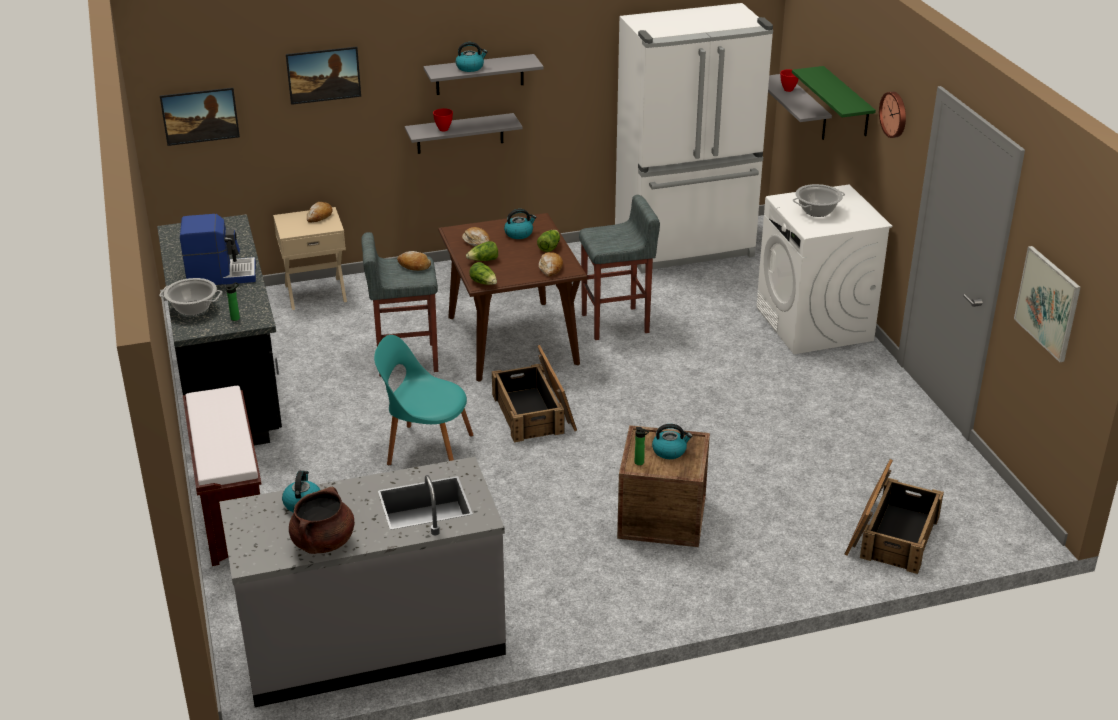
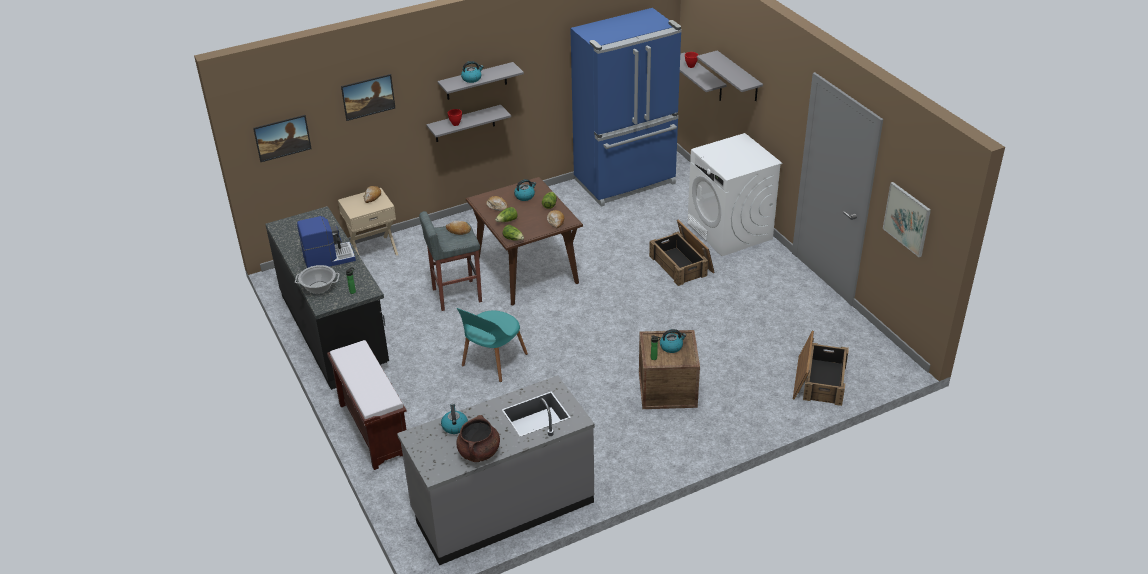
camera: 10 degrees left, 5 degrees up
(426, 448) = (493, 361): turquoise chair -> turquoise chair turned 60 degrees counterclockwise
(535, 412) = (559, 324): crate -> crate (682, 264)
(616, 324) = (595, 248): grey stool -> none
(686, 248) = (626, 182): white fridge -> blue fridge
(817, 211) = (729, 157): cooking pot -> none
(847, 102) = (739, 77): green shelf -> grey shelf
(894, 114) = (779, 88): wall clock -> none

